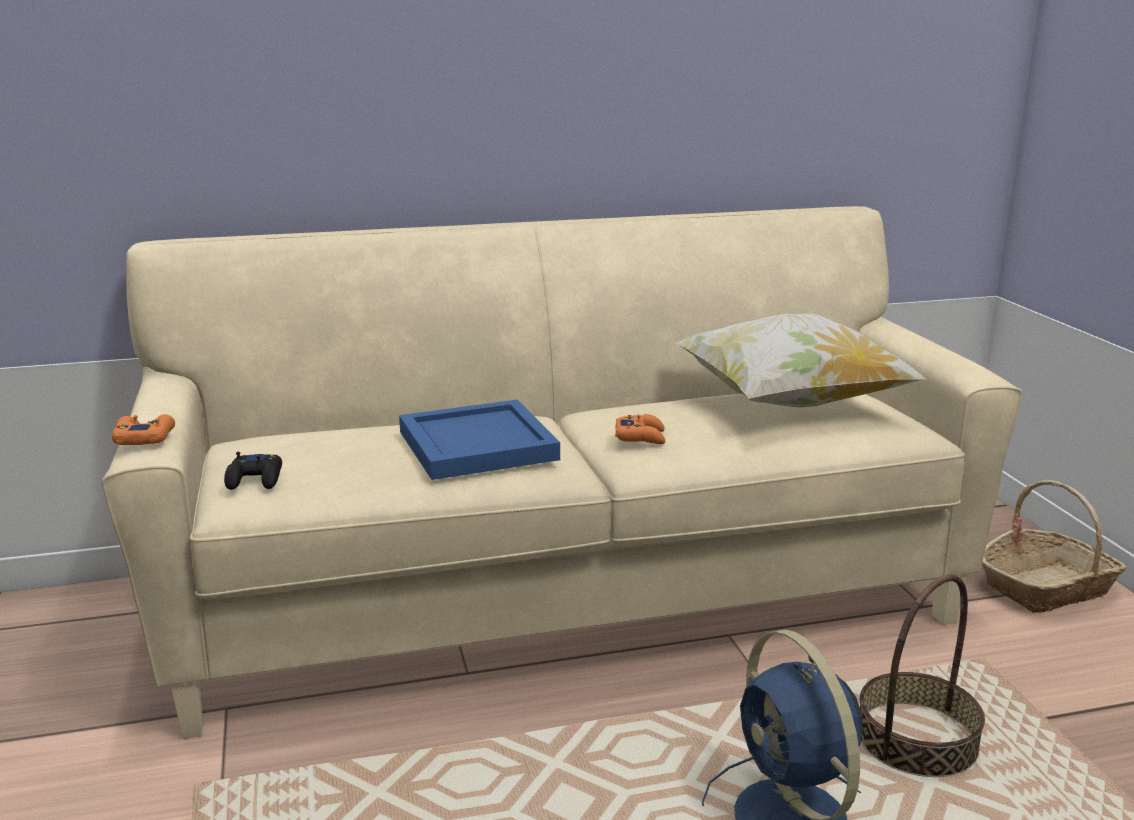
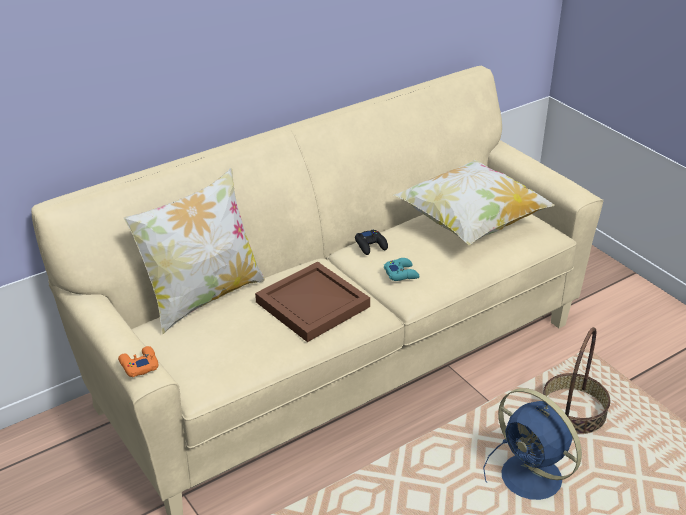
camera: 20 degrees left, 15 degrees up
(255, 479) = (200, 366): black game controller -> black game controller (371, 245)
(340, 422) = (203, 297): none -> pillow
(476, 446) = (312, 305): blue tray -> brown tray
(640, 436) = (401, 273): orange game controller -> turquoise game controller
(1047, 587) = (603, 287): basket -> none

